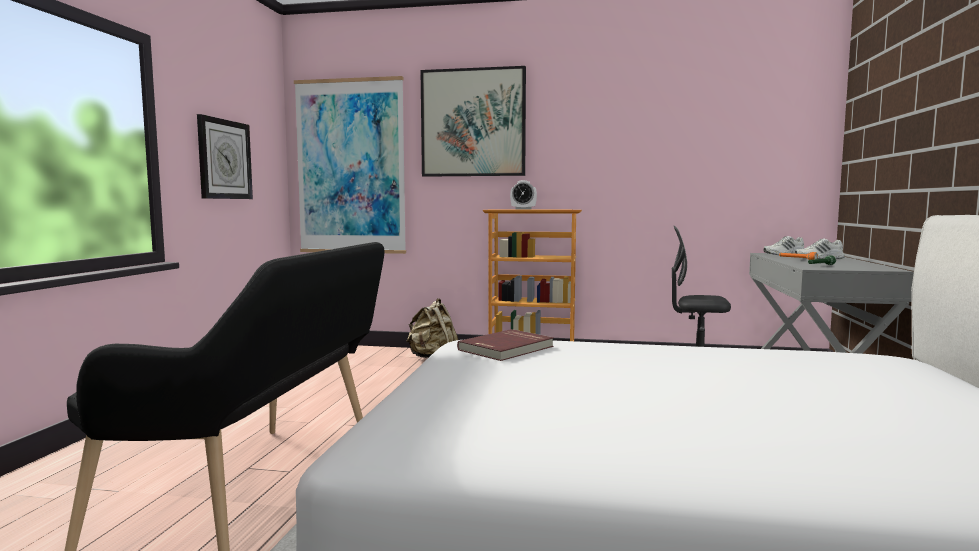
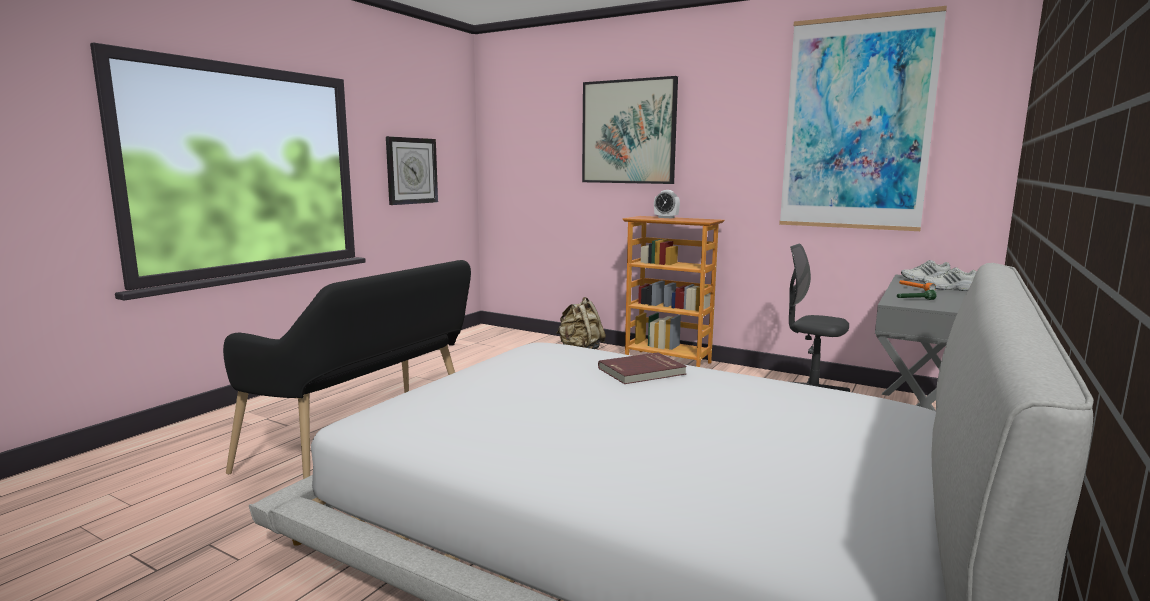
camera: 20 degrees right, 5 degrees up
(351, 167) = (526, 172): picture -> picture (856, 124)
(507, 348) = (550, 355): red book -> red book (642, 371)

